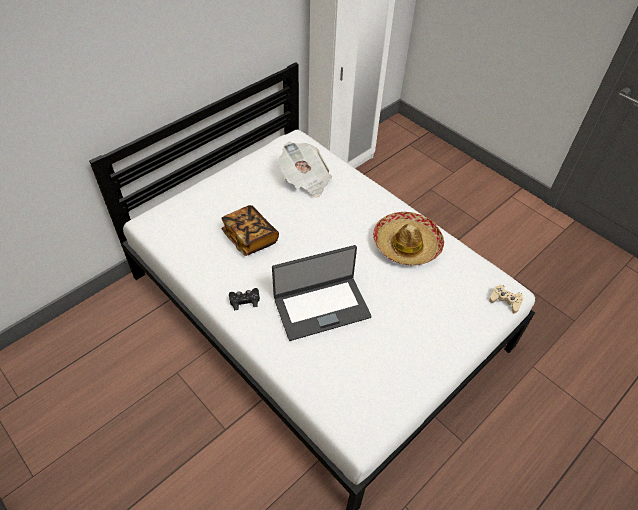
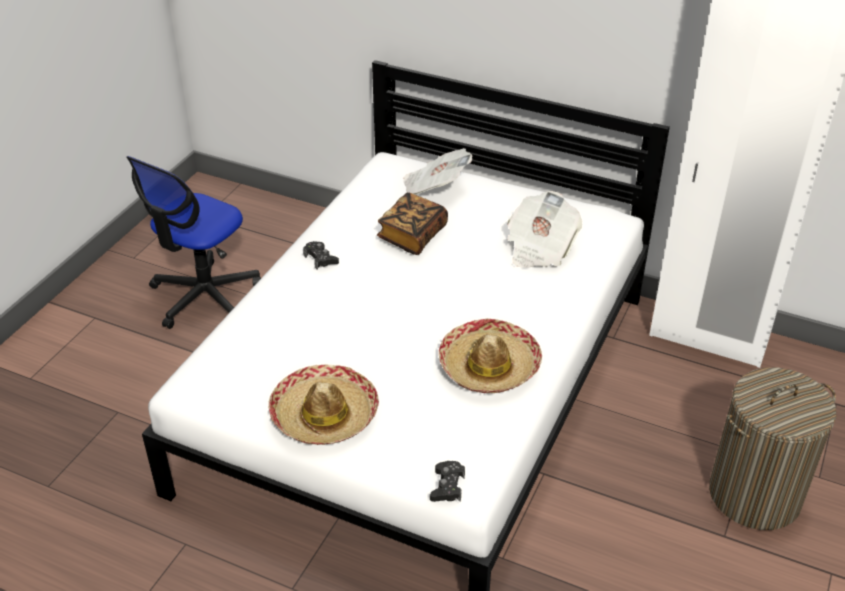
camera: 70 degrees right, 10 degrees down
(133, 425) = (205, 296): none -> office chair
(200, 207) = (435, 187): none -> newspaper
(321, 307) = (342, 317): laptop -> none
(422, 348) = (324, 415): none -> hat
(457, 199) = (755, 494): none -> laundry basket
(505, 301) = (447, 486): beige game controller -> black game controller

